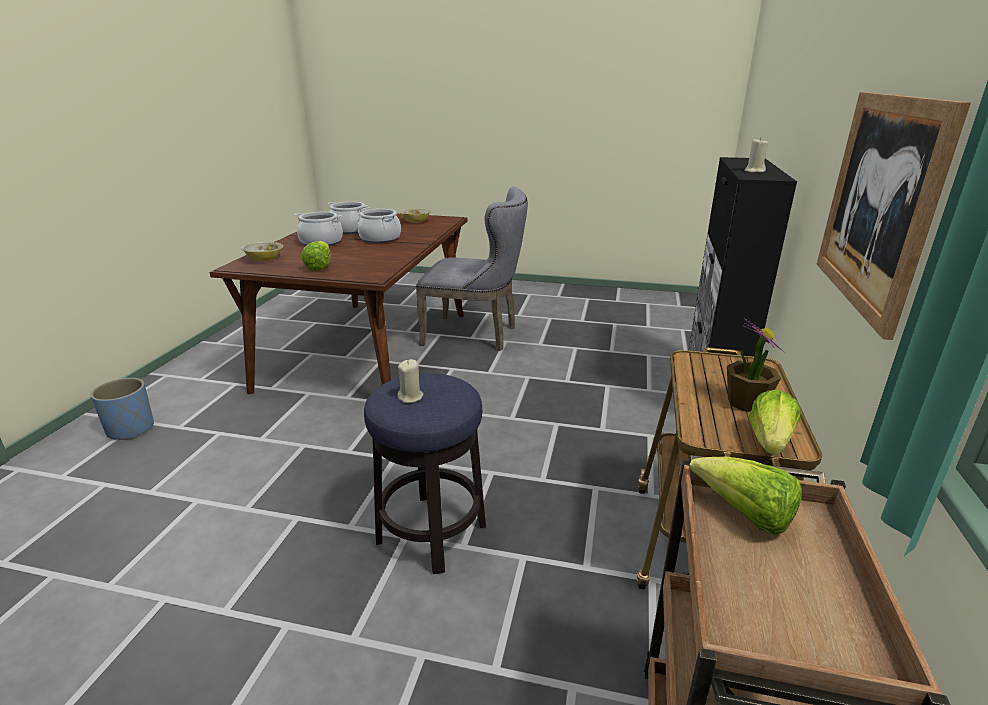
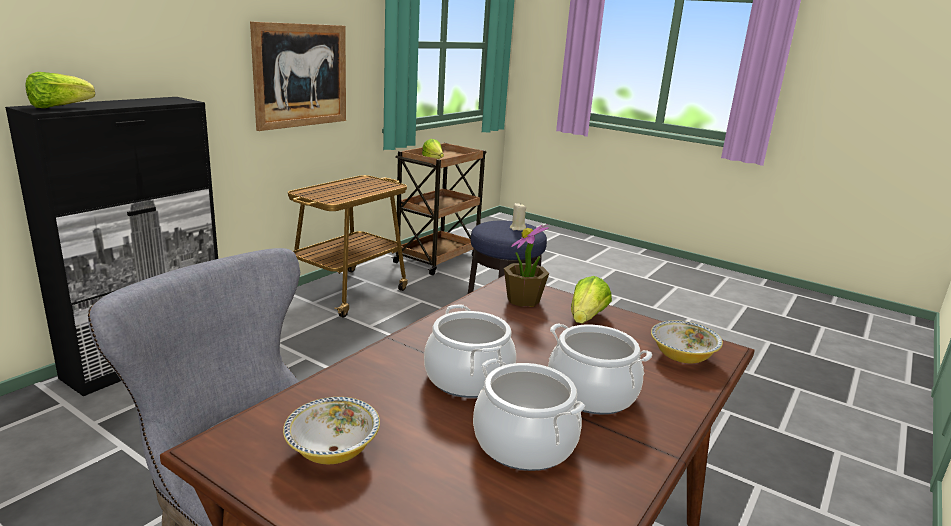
camera: 160 degrees left, 5 degrees down
(130, 429) = (822, 500): blue planter -> none
(746, 403) = (349, 187): potted plant -> potted plant (523, 300)
(754, 171) = (145, 102): beige candle -> none
(770, 441) = (371, 179): lettuce -> lettuce (59, 107)

